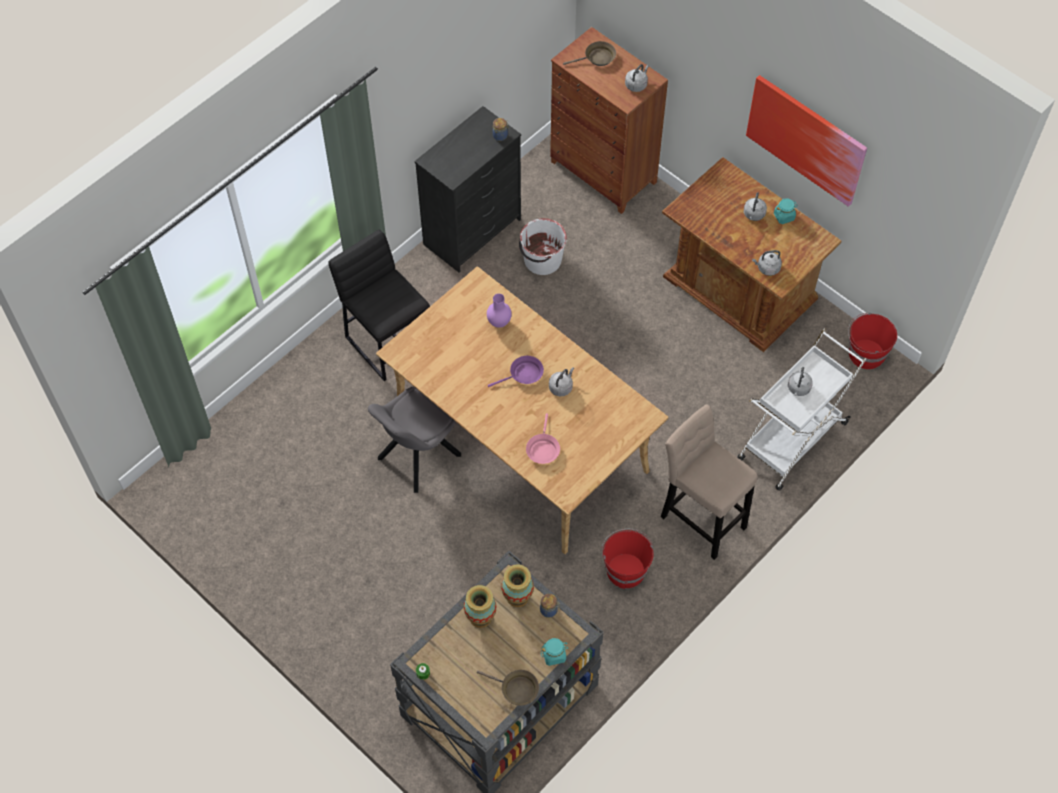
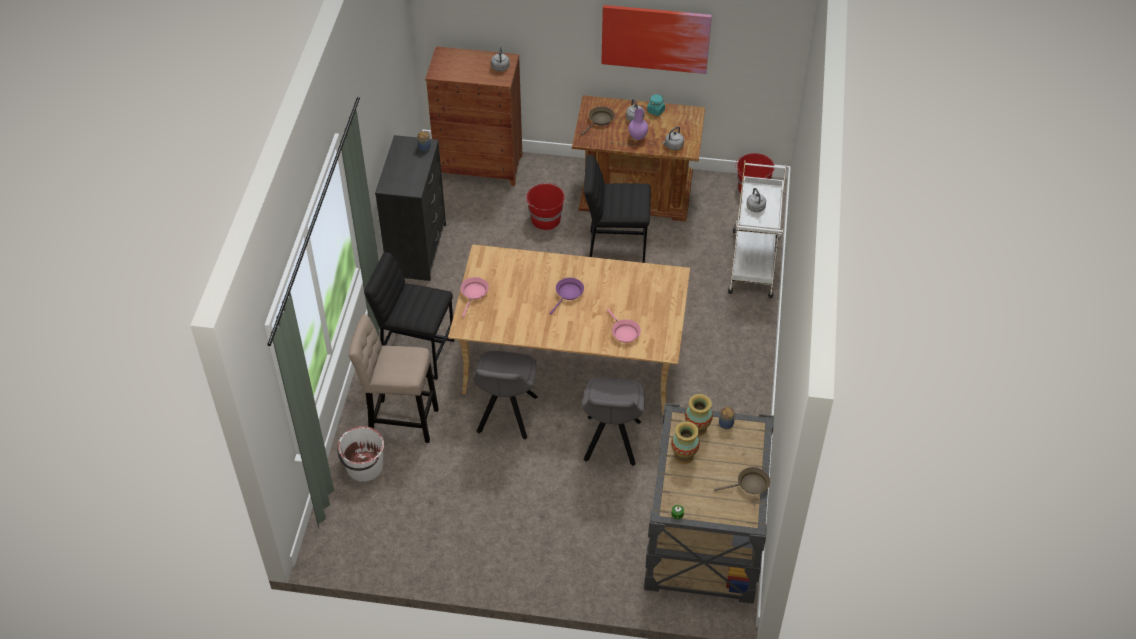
camera: 35 degrees left, 10 degrees down
(435, 321) = (474, 294): none -> pink frying pan
(493, 546) = (611, 441): none -> grey chair
(499, 323) = (521, 271): purple vase -> purple vase (637, 138)
(542, 260) = (484, 242): white bucket -> white bucket (364, 467)
(554, 655) = (755, 449): turquoise jar -> none
(561, 387) = (601, 288): grey kettle -> none
(597, 58) = (458, 63): brown frying pan -> brown frying pan (600, 120)
(625, 569) = (715, 403): red bucket -> red bucket (545, 219)
(663, 342) = (615, 250): none -> black stool
(700, 517) = (735, 343): beige stool -> beige stool (400, 420)

